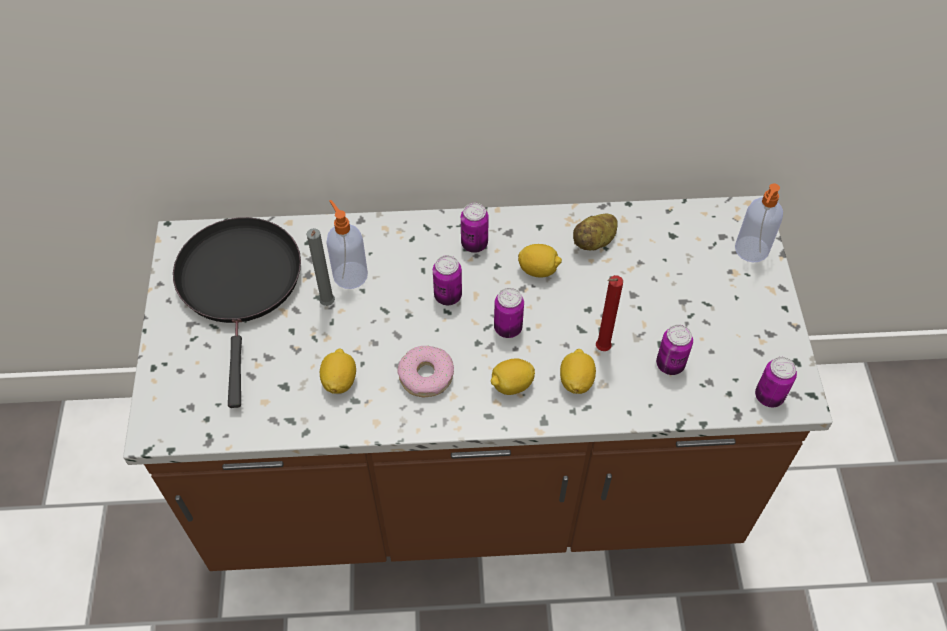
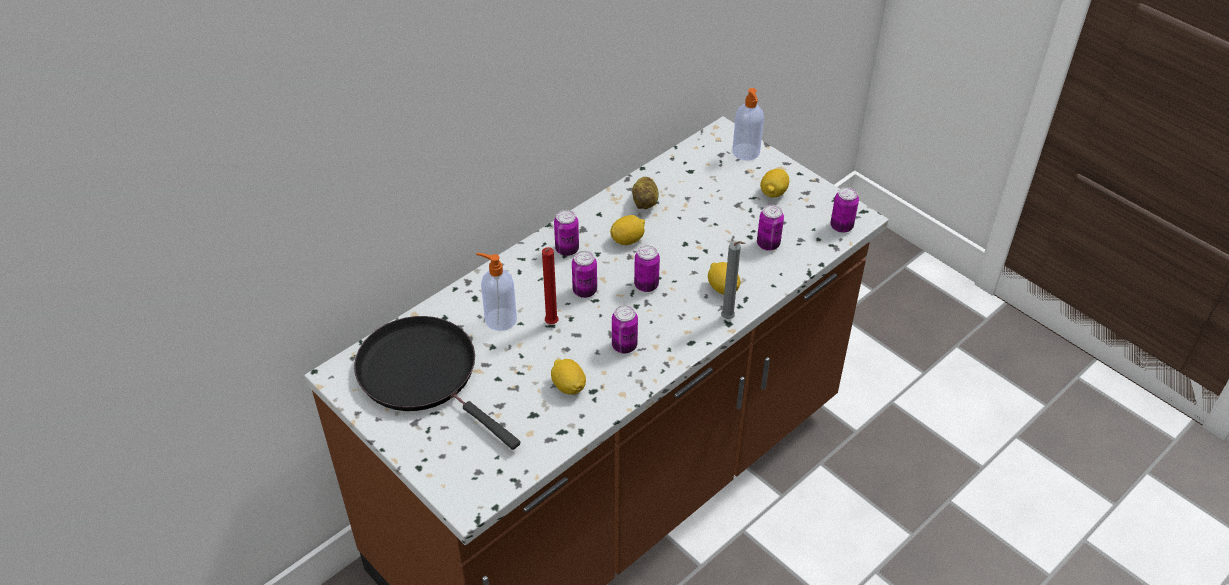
camera: 40 degrees left, 10 degrees down
(327, 305) = (506, 347): grey candle -> grey candle (729, 319)
(426, 376) = (624, 346): donut -> can
(511, 385) = (685, 316): lemon -> lemon (773, 193)
(600, 349) = (718, 261): red candle -> red candle (551, 325)

